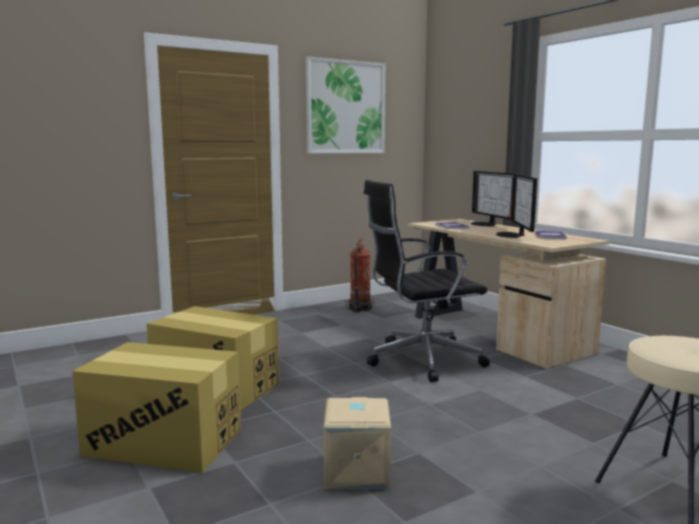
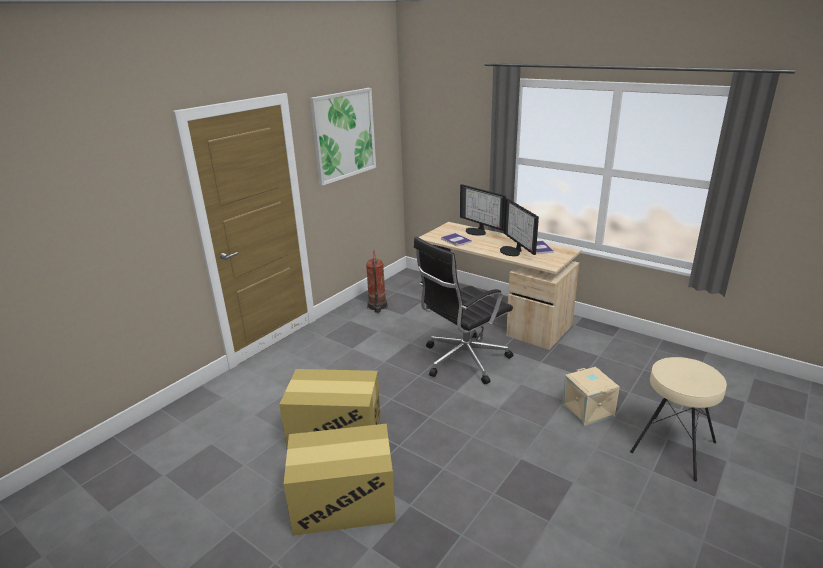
camera: 20 degrees left, 15 degrees up
(355, 471) = (493, 487): beige storage box -> beige storage box (586, 410)

